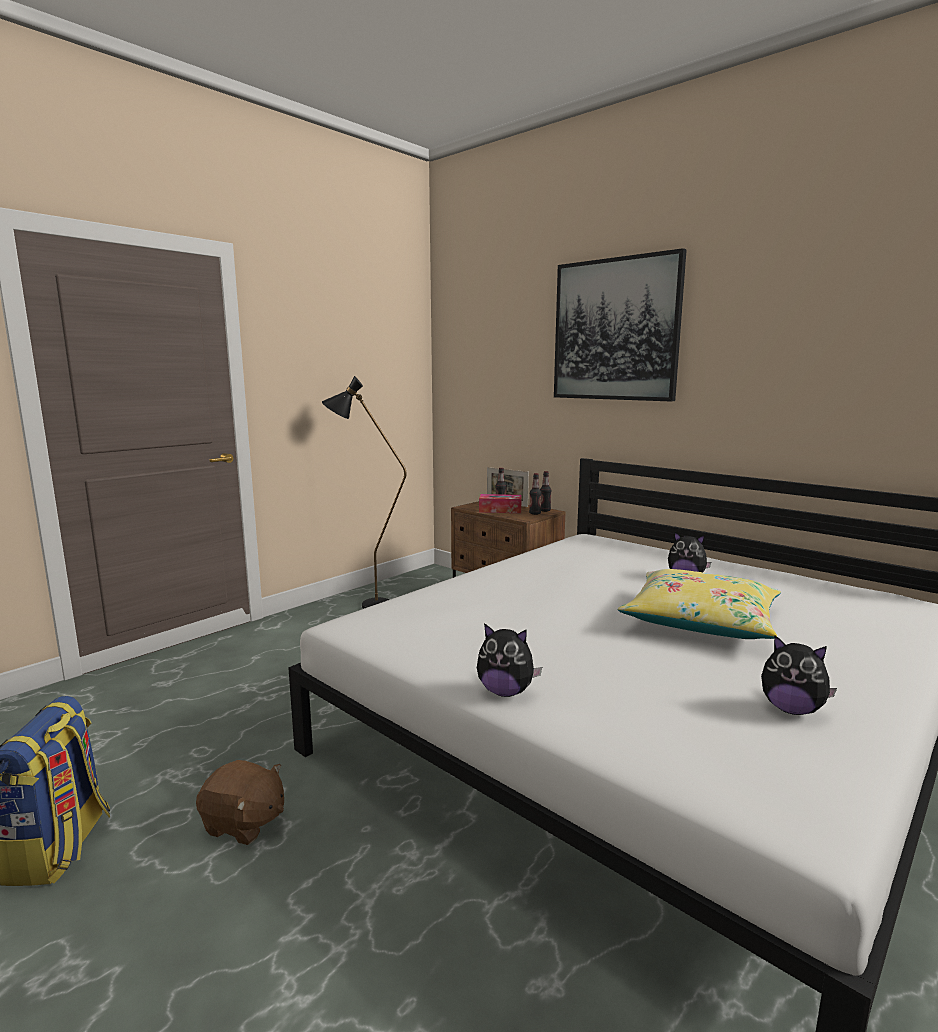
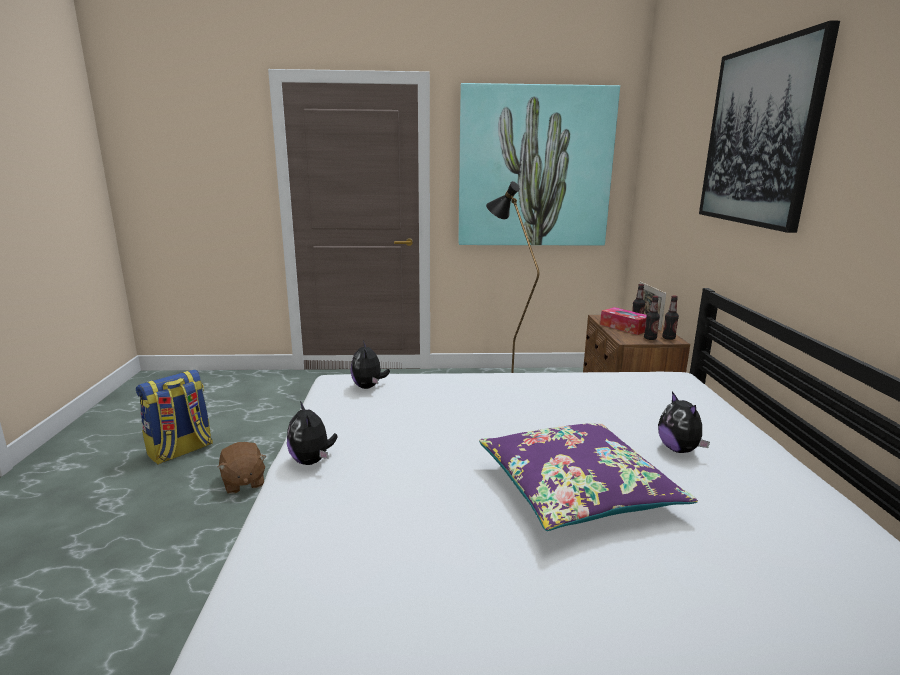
camera: 45 degrees right, 5 degrees up
(350, 362) = (534, 168): none -> picture
(700, 620) = (576, 490): yellow pillow -> purple pillow
(791, 709) = (448, 596): plush toy -> plush toy (368, 387)

